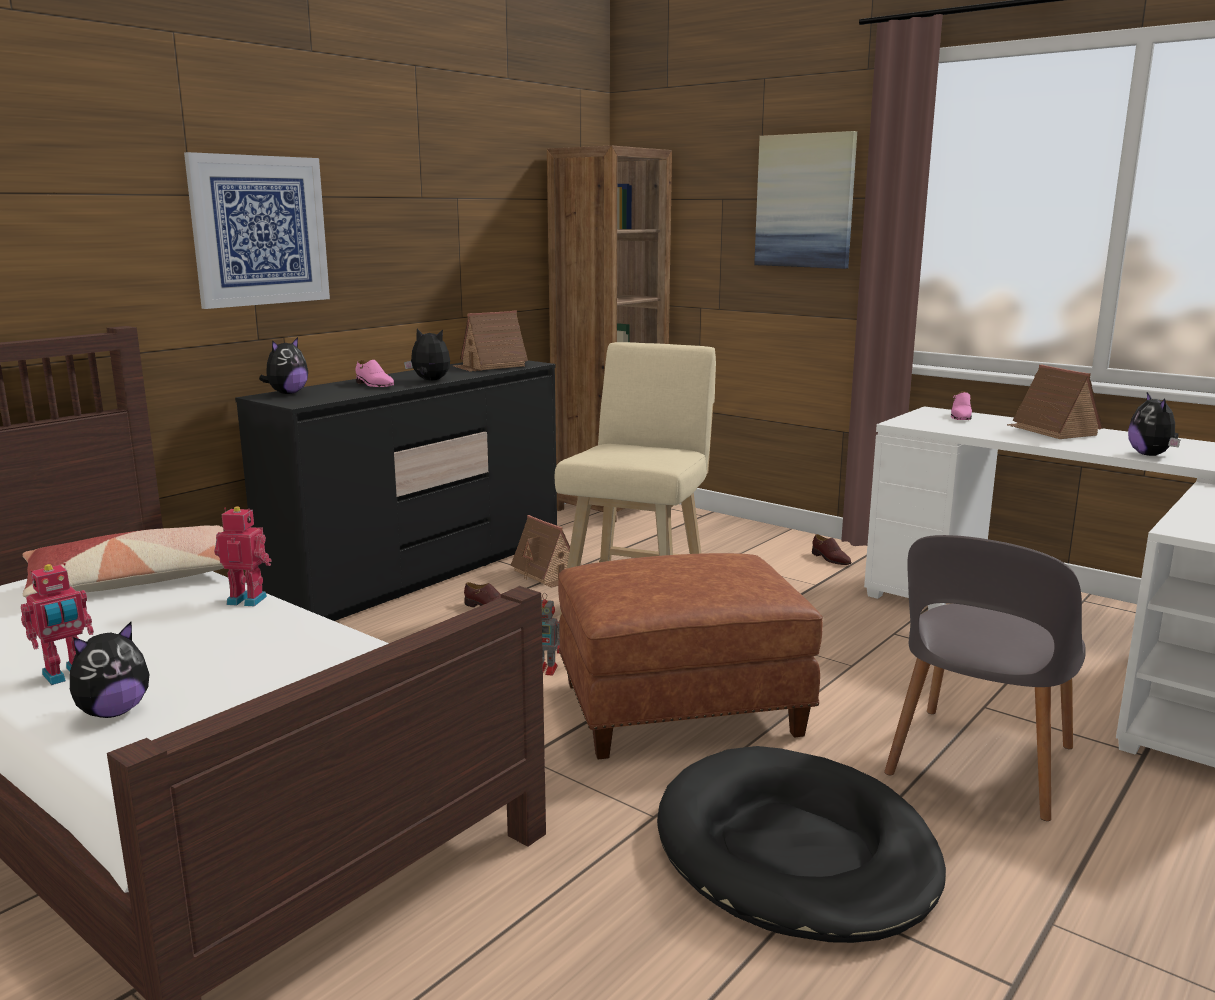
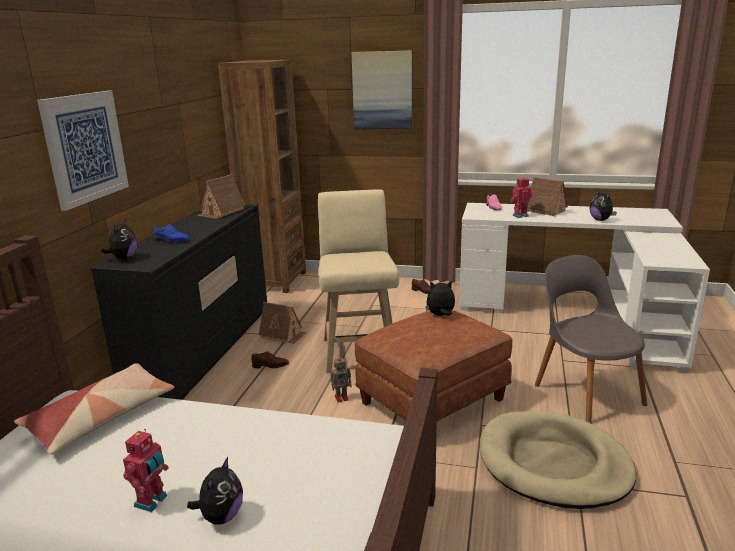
camera: 25 degrees left, 5 degrees up
(248, 599) = (202, 410): toy robot -> toy robot (520, 215)
(374, 385) = (172, 240): pink shoe -> blue shoe
(430, 381) = (203, 231): plush toy -> plush toy (440, 315)
(795, 852) = (553, 464): black dog bed -> beige dog bed
(978, 765) = (586, 392): grey chair -> grey chair turned 150 degrees clockwise

